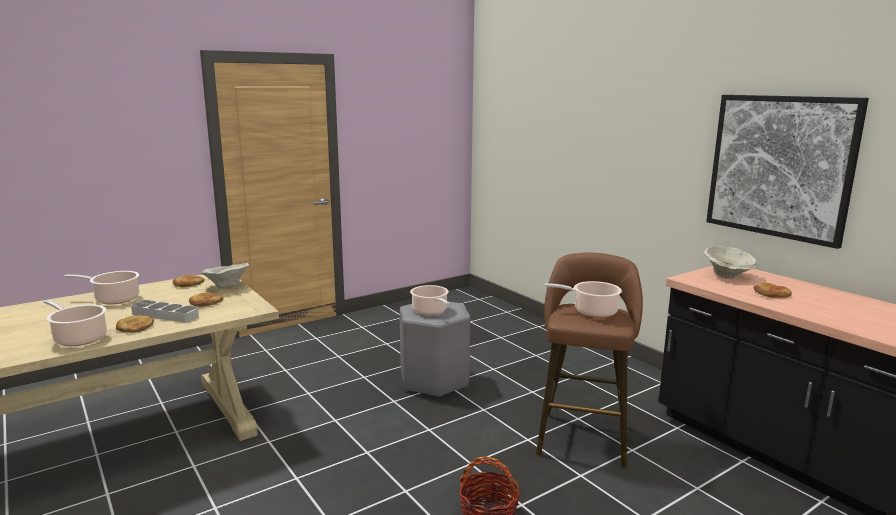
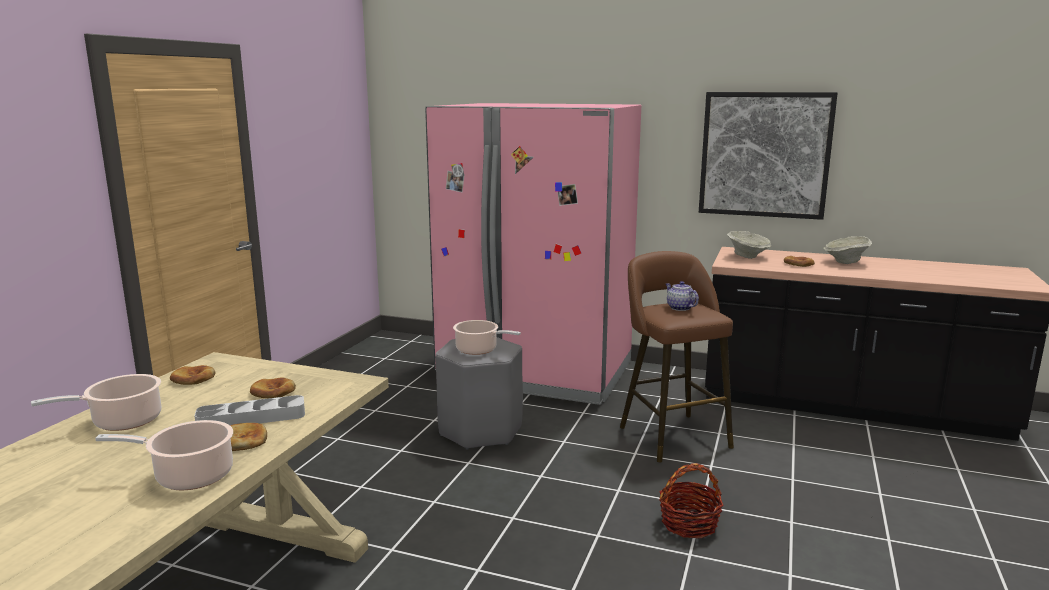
camera: 35 degrees left, 0 degrees up
(227, 286) = (259, 369): beige bowl -> beige bowl (845, 262)
(540, 348) = (536, 372): none -> pink fridge
(592, 311) = (679, 308): cooking pot -> teapot

